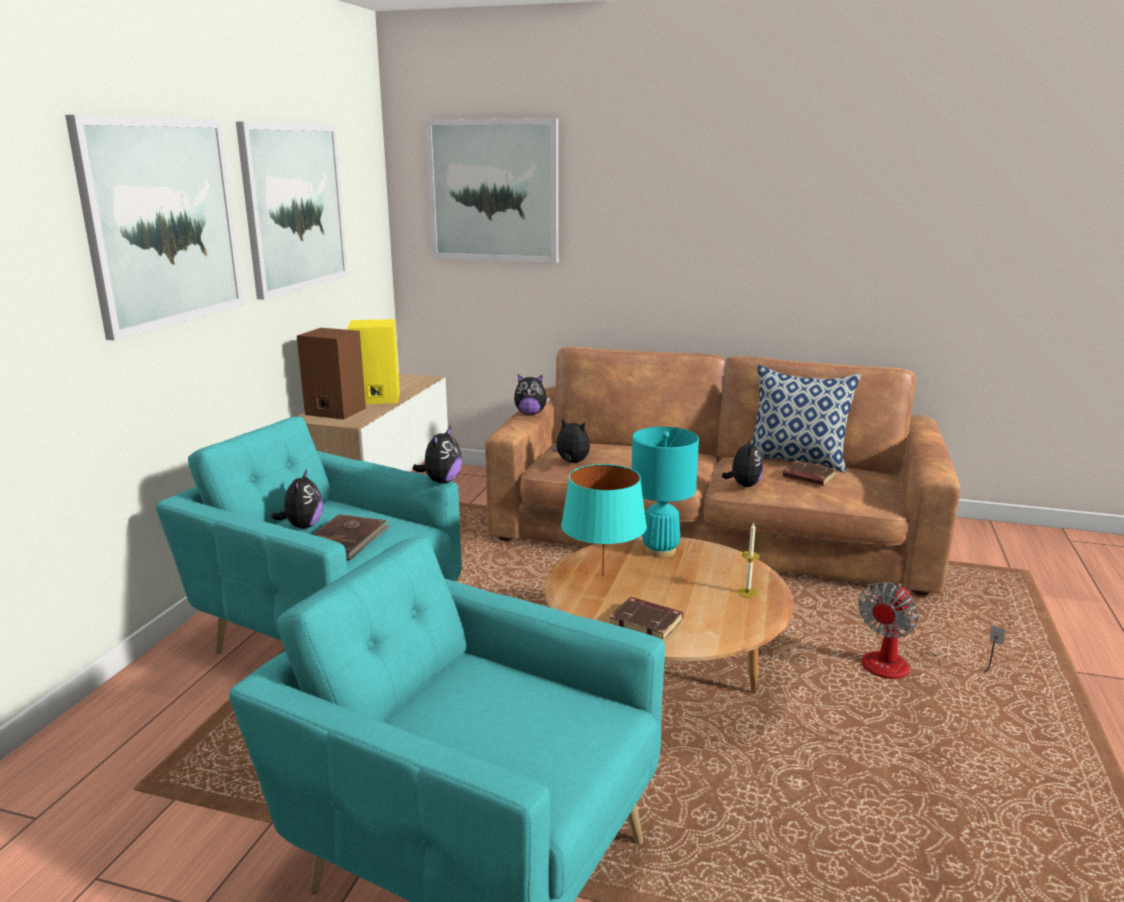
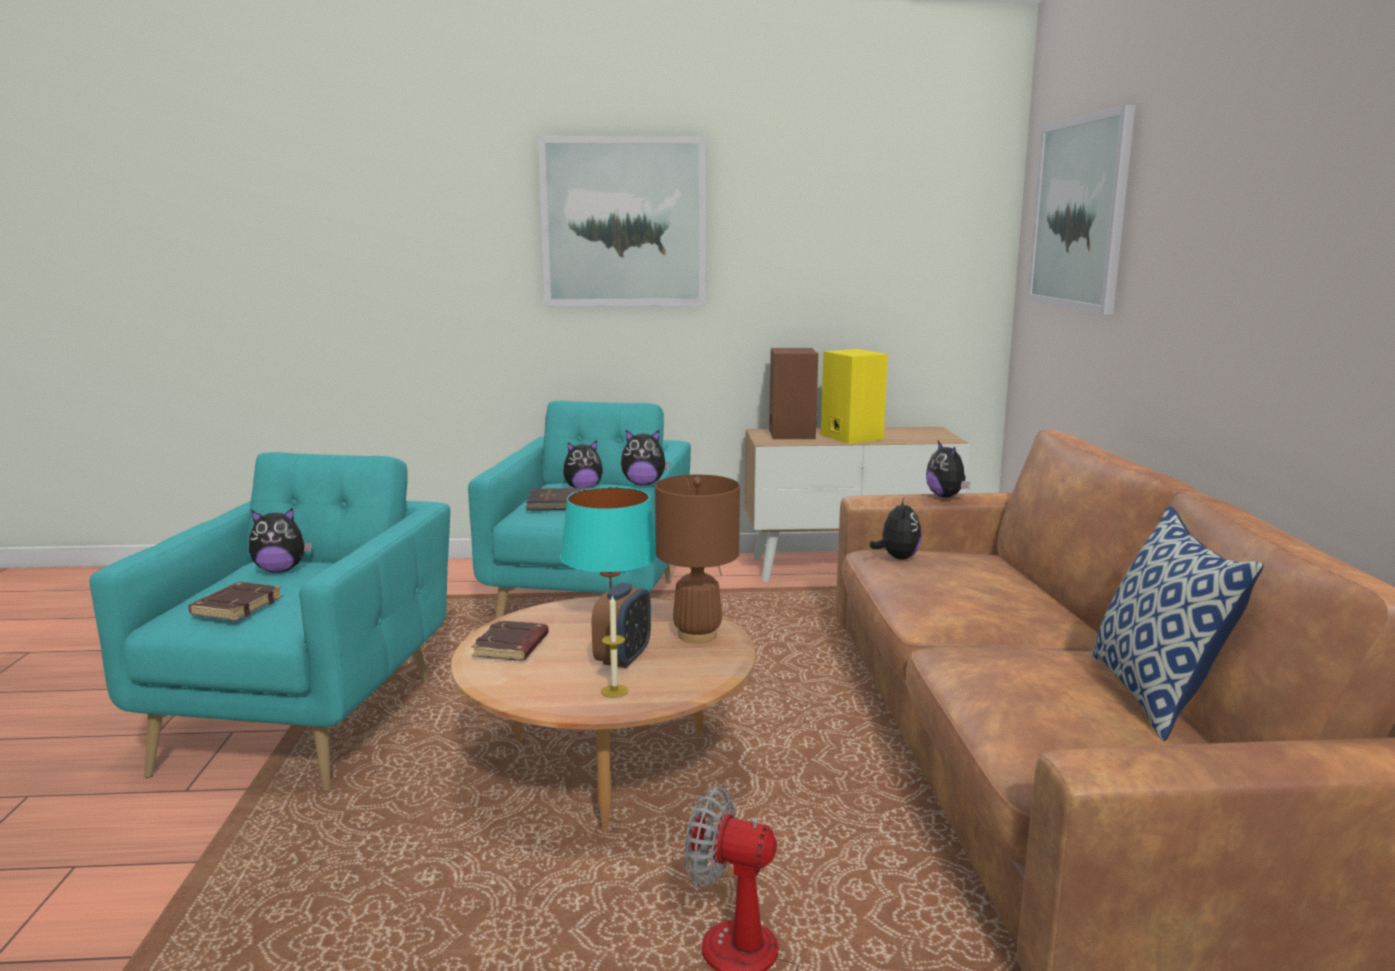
camera: 70 degrees right, 5 degrees down
(294, 207) = (816, 223): picture -> none
(661, 550) = (697, 635): turquoise table lamp -> brown table lamp
(690, 582) = (623, 658): none -> alarm clock
(743, 485) = (959, 657): plush toy -> plush toy (280, 570)
(808, 477) = (1047, 696): brown book -> brown book (236, 607)

